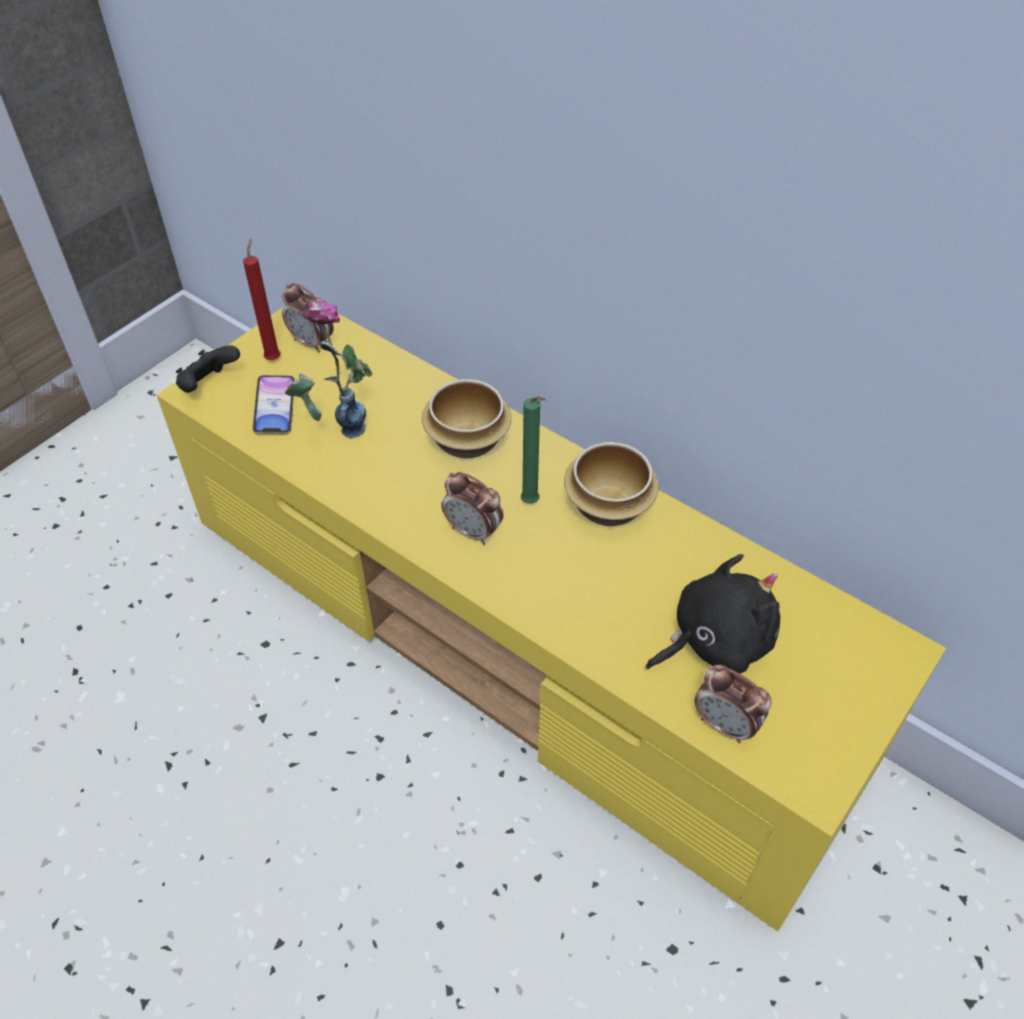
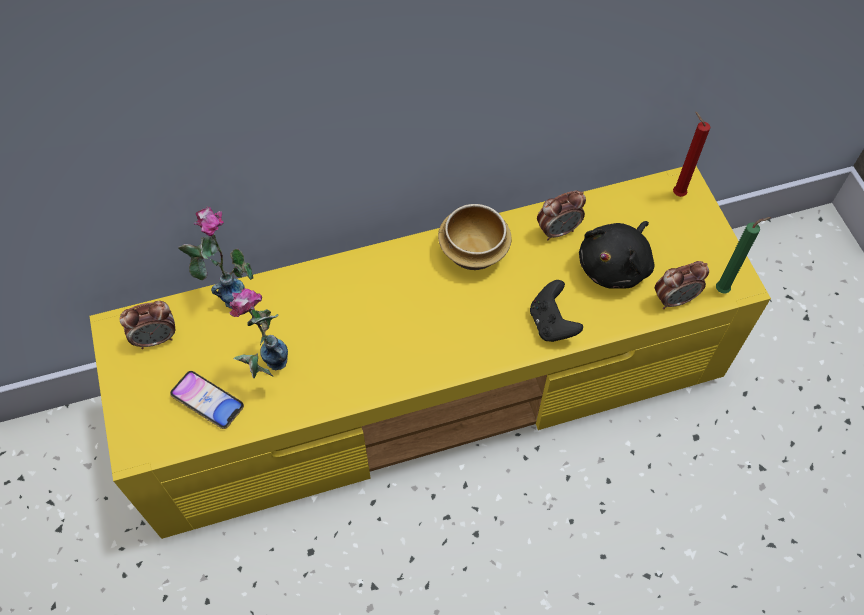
camera: 55 degrees left, 10 degrees up
(209, 385) = (139, 436): black game controller -> black game controller (552, 323)
(274, 358) = (149, 374): red candle -> red candle (676, 193)
(397, 357) = (226, 291): none -> vase
(466, 439) = (348, 296): bowl -> none
(473, 531) = (434, 340): alarm clock -> alarm clock (558, 231)
(532, 503) = (437, 292): green candle -> green candle (724, 290)
(714, 641) = (615, 266): black plush toy -> black plush toy turned 150 degrees counterclockwise

